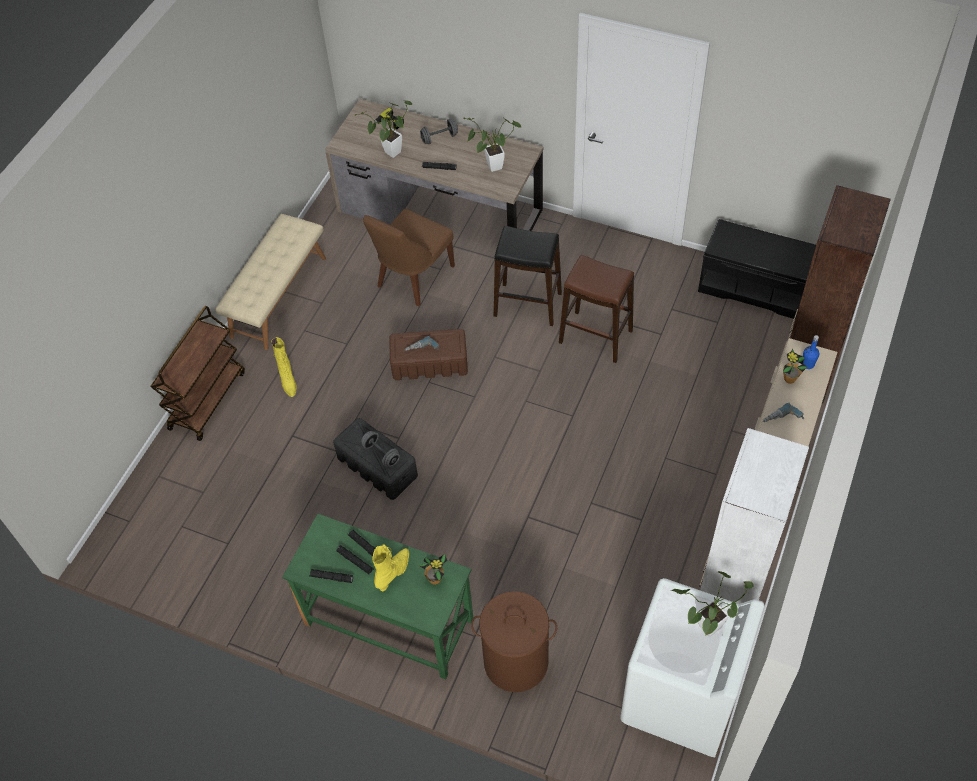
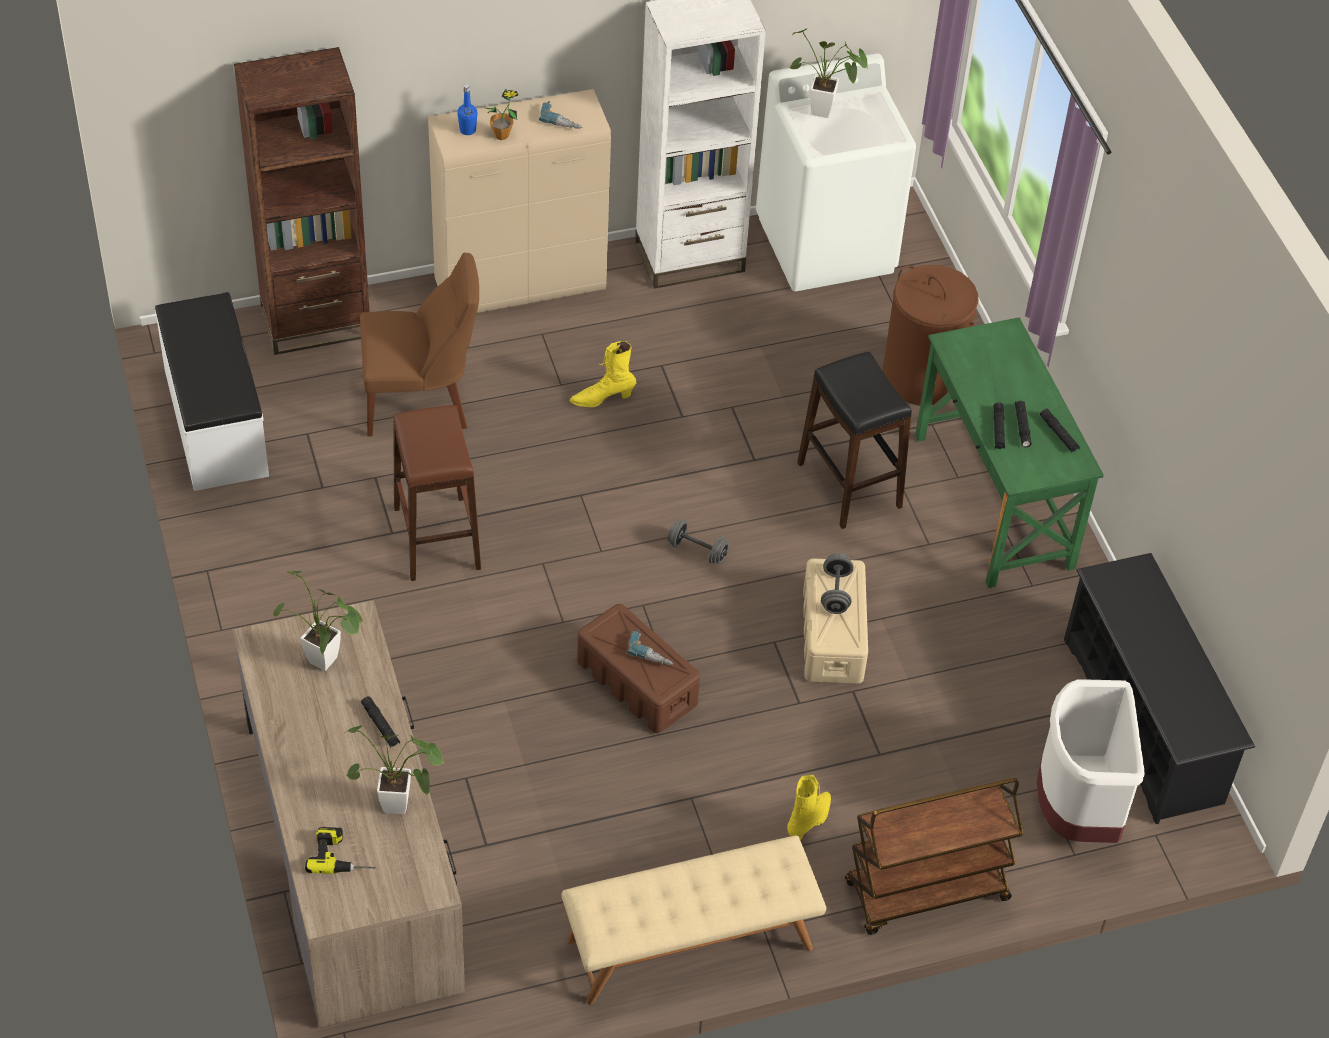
camera: 135 degrees left, 5 degrees down
(177, 496) = (1076, 810): none -> white trash can
(187, 573) = (1143, 721): none -> black shoe rack
(377, 466) = (832, 636): black storage box -> beige storage box
(394, 573) = (999, 389): yellow boot -> yellow boot (602, 398)
(413, 278) = (511, 799): brown chair -> brown chair (421, 402)
(435, 579) = (970, 354): potted plant -> none
(439, 138) = (316, 766): grey dumbbell -> grey dumbbell (697, 551)
(528, 304) = (443, 638): black stool -> black stool (848, 485)
(756, 288) = (214, 422): black bench -> white bench

